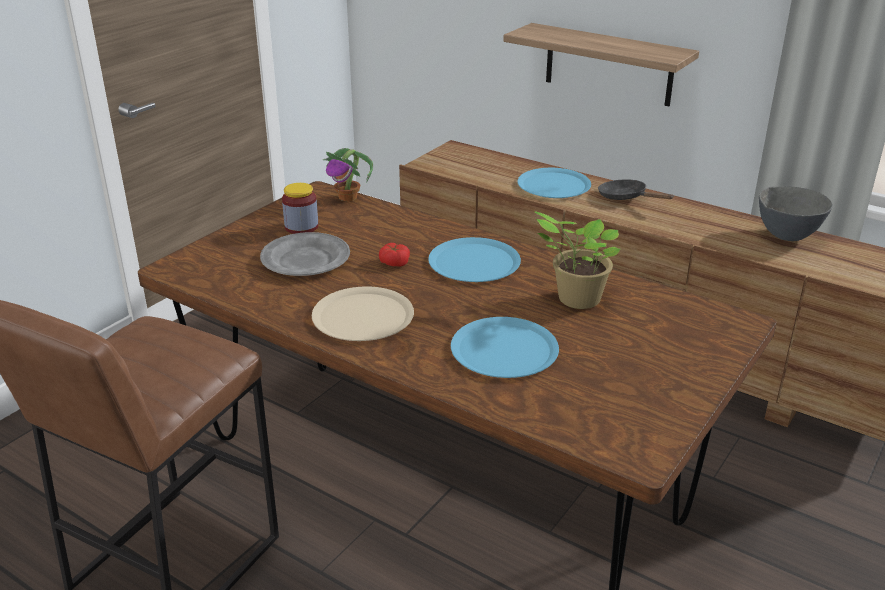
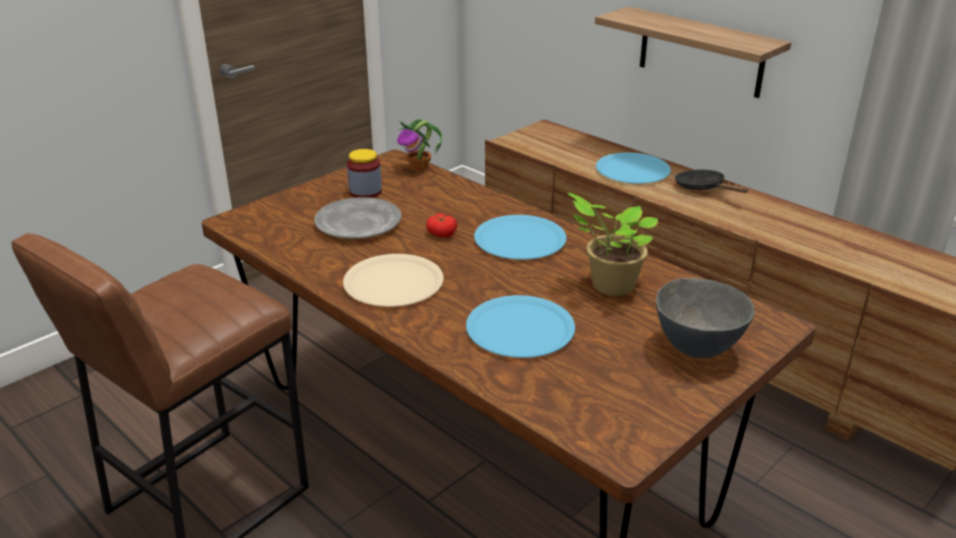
camera: 10 degrees right, 0 degrees up
(787, 236) = (863, 241): grey bowl -> grey bowl (696, 349)

